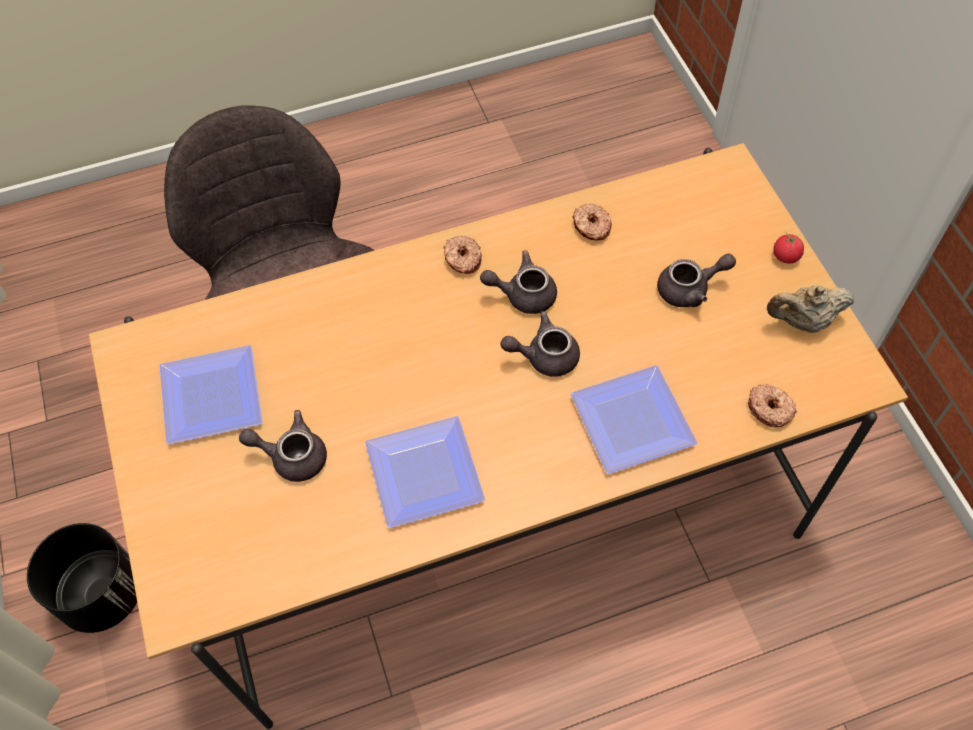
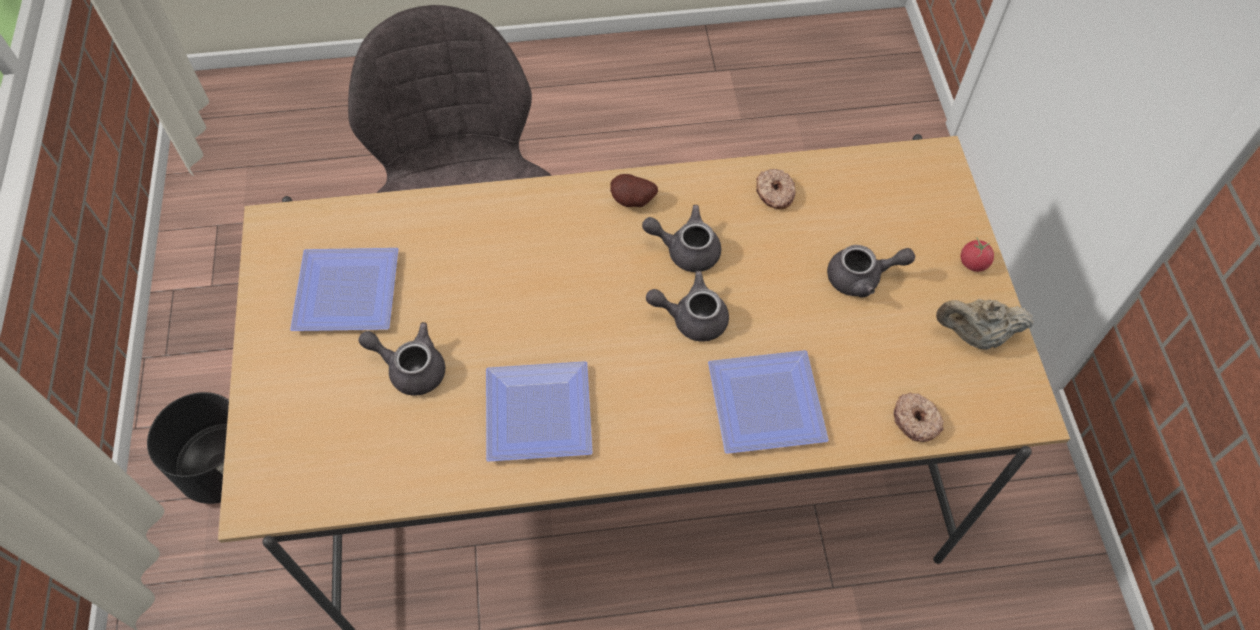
camera: 10 degrees right, 0 degrees up
(462, 259) = (632, 202): donut -> potato

